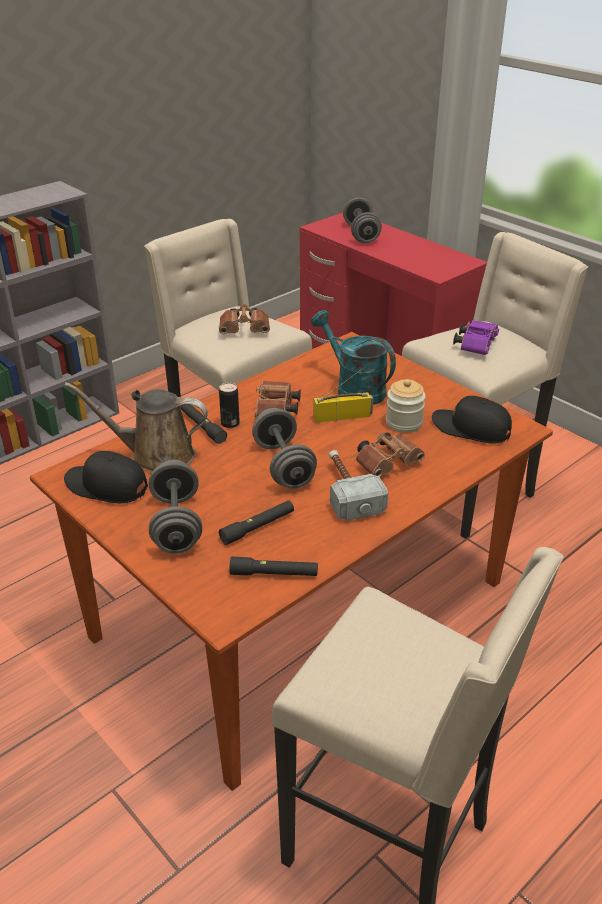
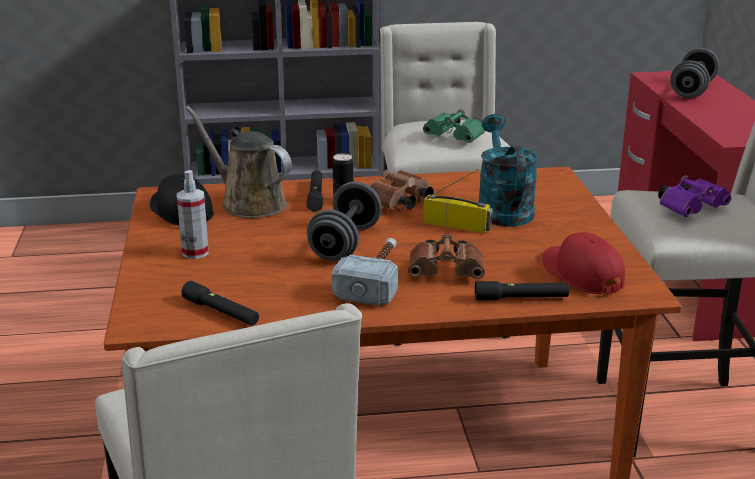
camera: 35 degrees right, 10 degrees down
(176, 524) = (195, 252): grey dumbbell -> spray bottle
(246, 330) = (456, 138): brown binoculars -> green binoculars
(258, 527) = (256, 277): black flashlight -> black flashlight (521, 298)
(404, 423) = (512, 248): jar -> none
(471, 428) = (581, 274): black cap -> red cap

